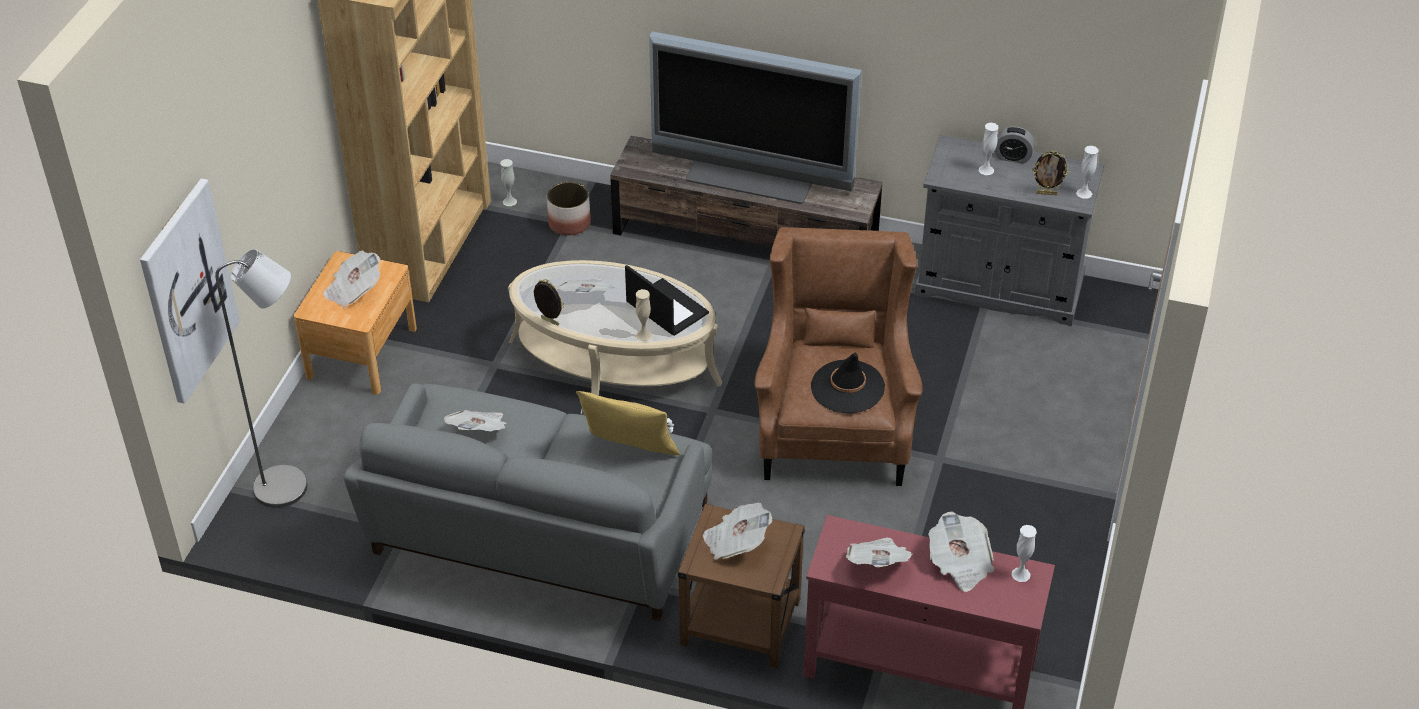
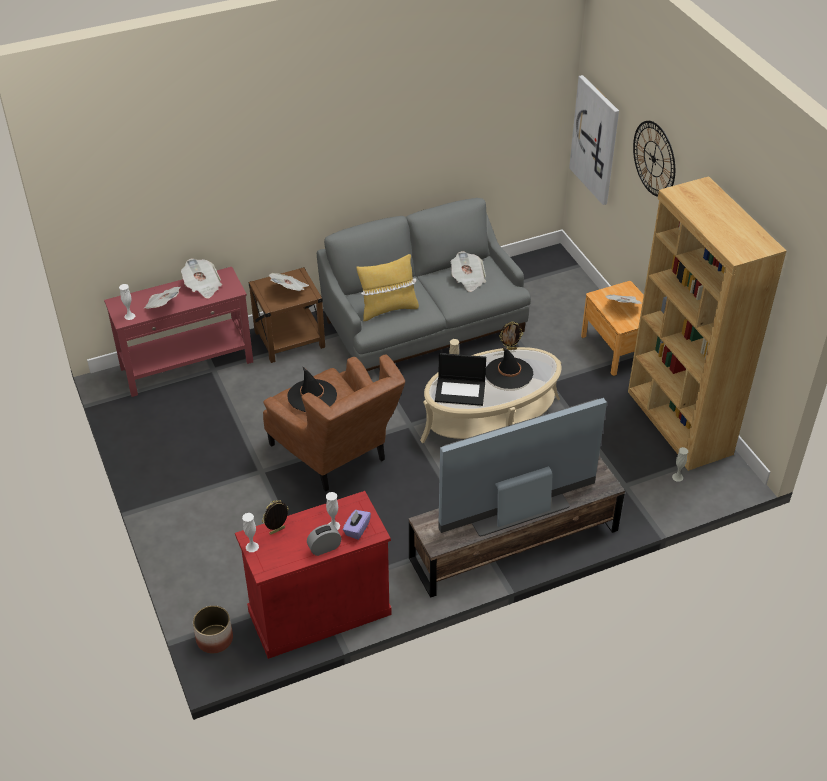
camera: 140 degrees right, 0 degrees up
(255, 128) = (654, 159): none -> wall clock
(291, 487) = (555, 279): grey floor lamp -> none
(570, 223) = (625, 485): planter -> planter (214, 639)
(587, 297) = (508, 373): newspaper -> black hat
(966, 156) = (357, 529): none -> purple tissue box
(999, 286) = (319, 612): grey cabinet -> red cabinet

